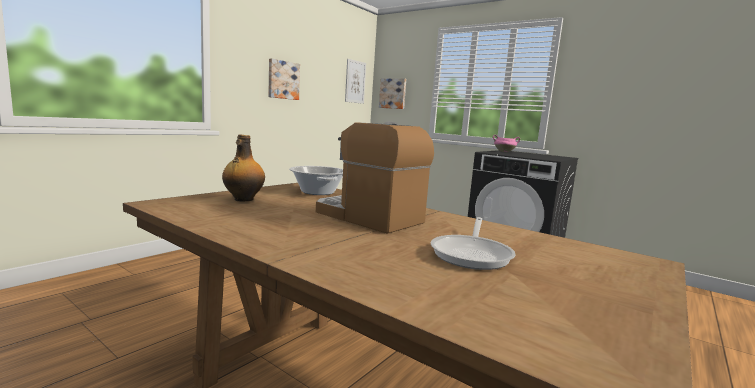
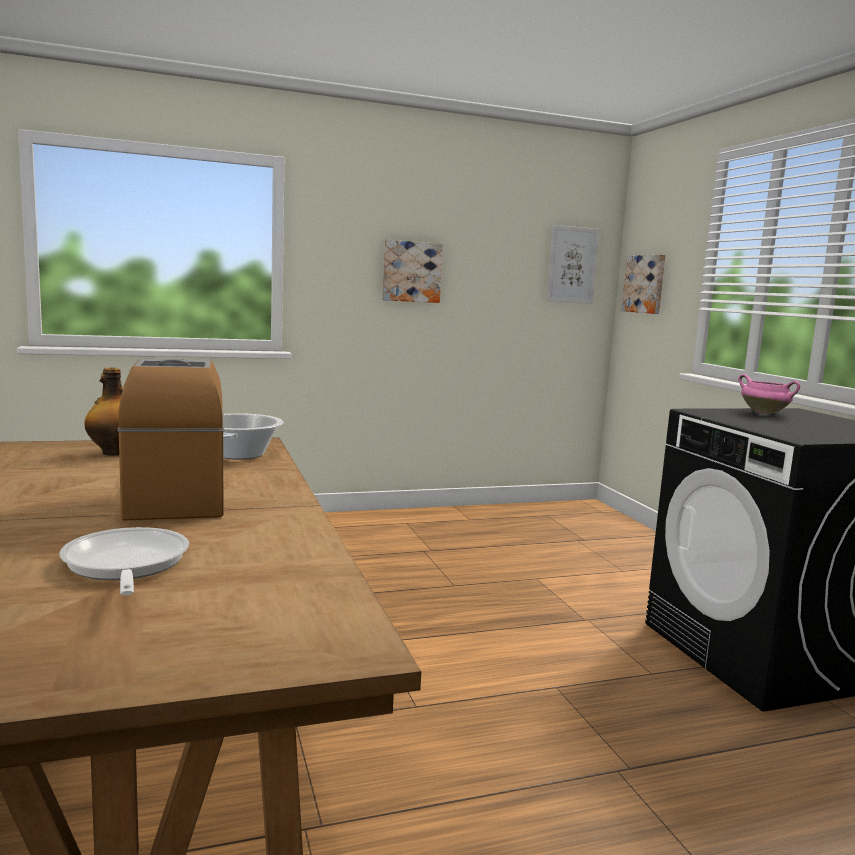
camera: 35 degrees right, 0 degrees up
(472, 254) = (125, 566): frying pan -> frying pan turned 105 degrees clockwise

